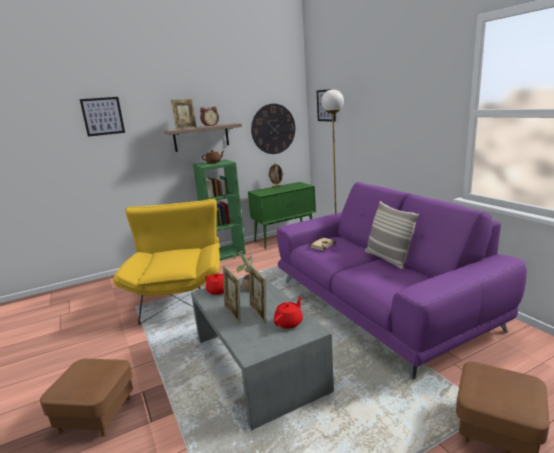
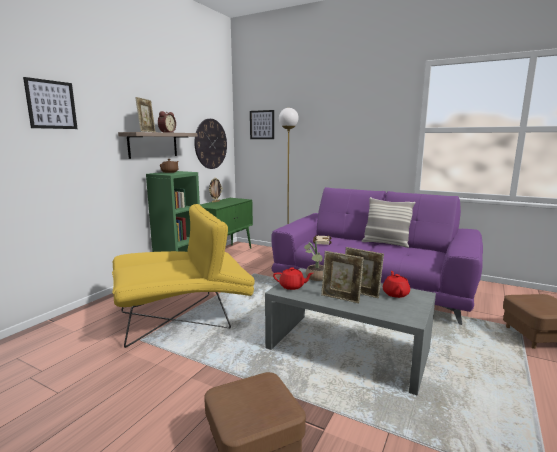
camera: 35 degrees left, 5 degrees down
(181, 295) = (184, 317): yellow armchair -> yellow armchair turned 105 degrees clockwise

